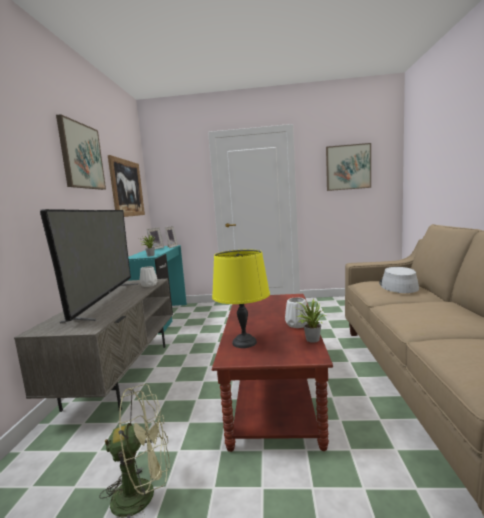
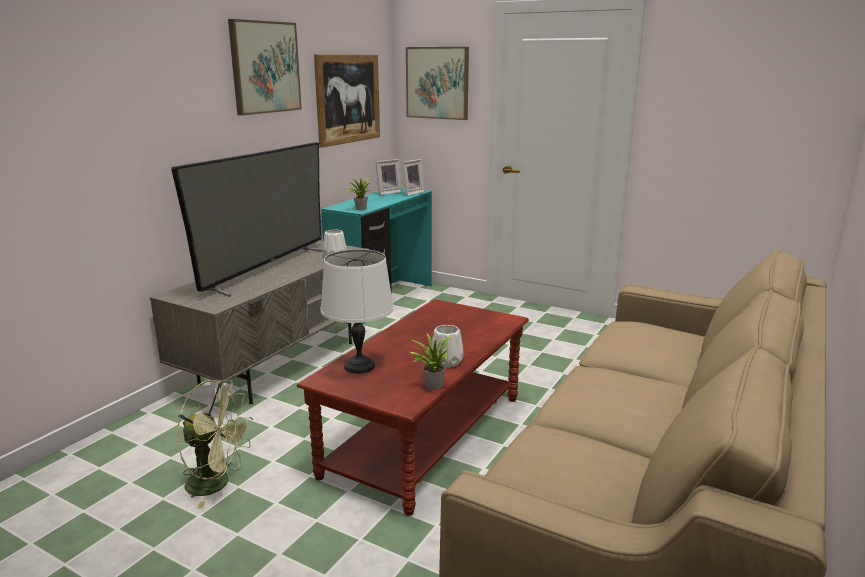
camera: 25 degrees right, 10 degrees up
(244, 343) = (359, 366): yellow table lamp -> white table lamp
(348, 167) = (743, 90): picture -> picture (437, 83)
(397, 286) = (660, 343): grey hat -> none

